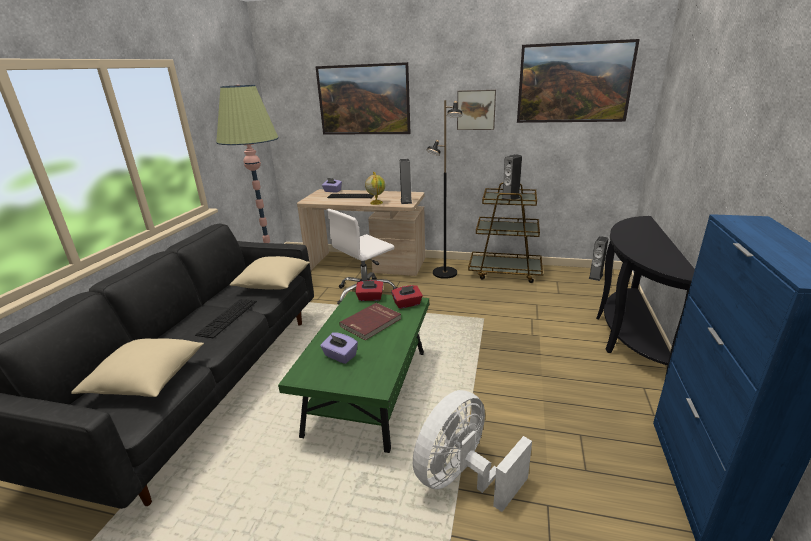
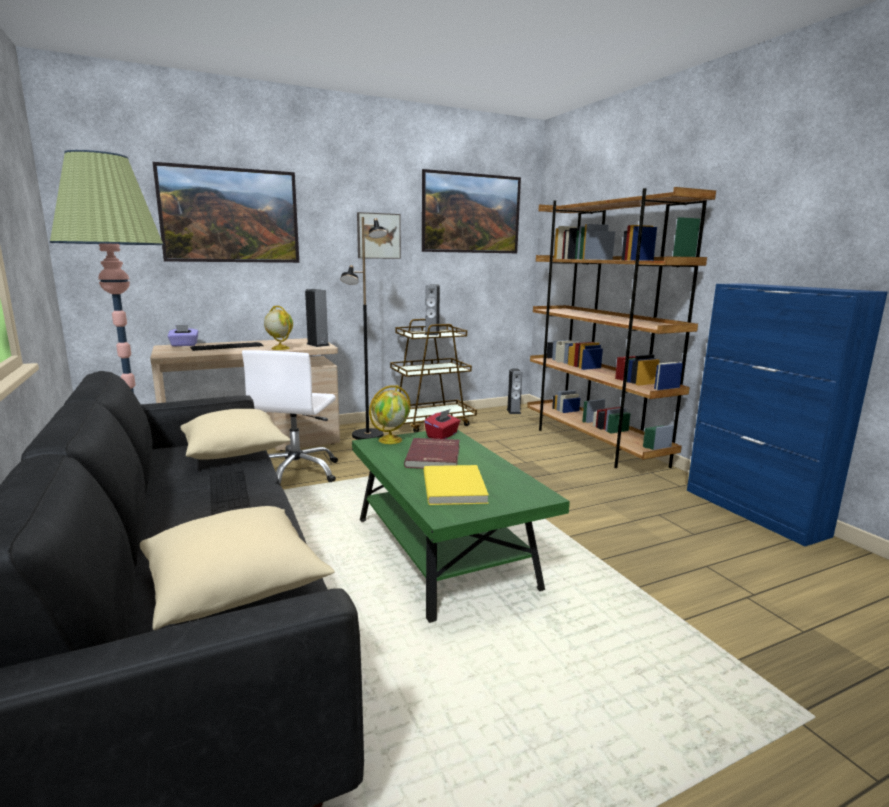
camera: 40 degrees left, 10 degrees down
(340, 356) = (455, 488): purple tissue box -> yellow book
(370, 298) = (391, 440): red tissue box -> globe
(463, 478) = (629, 579): white fan -> none
(627, 336) = (593, 444): black console table -> brown bookcase

